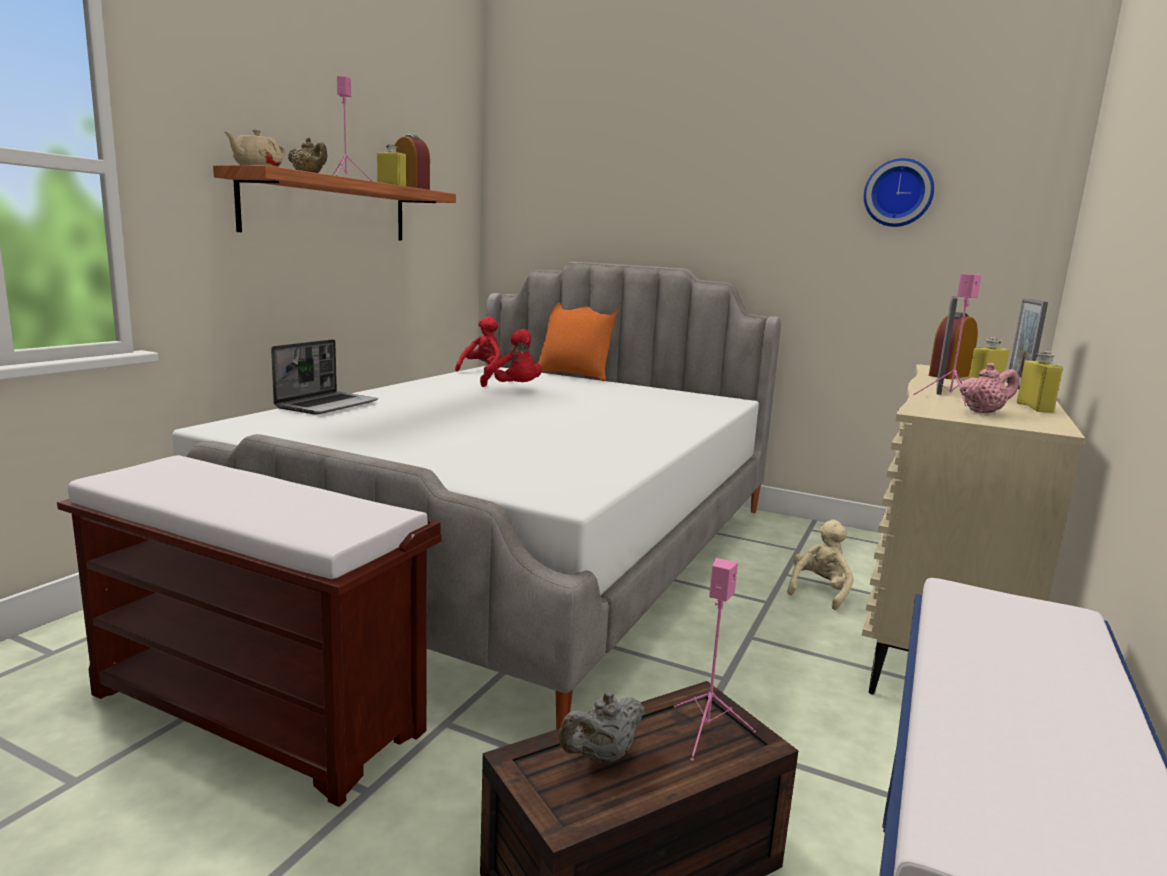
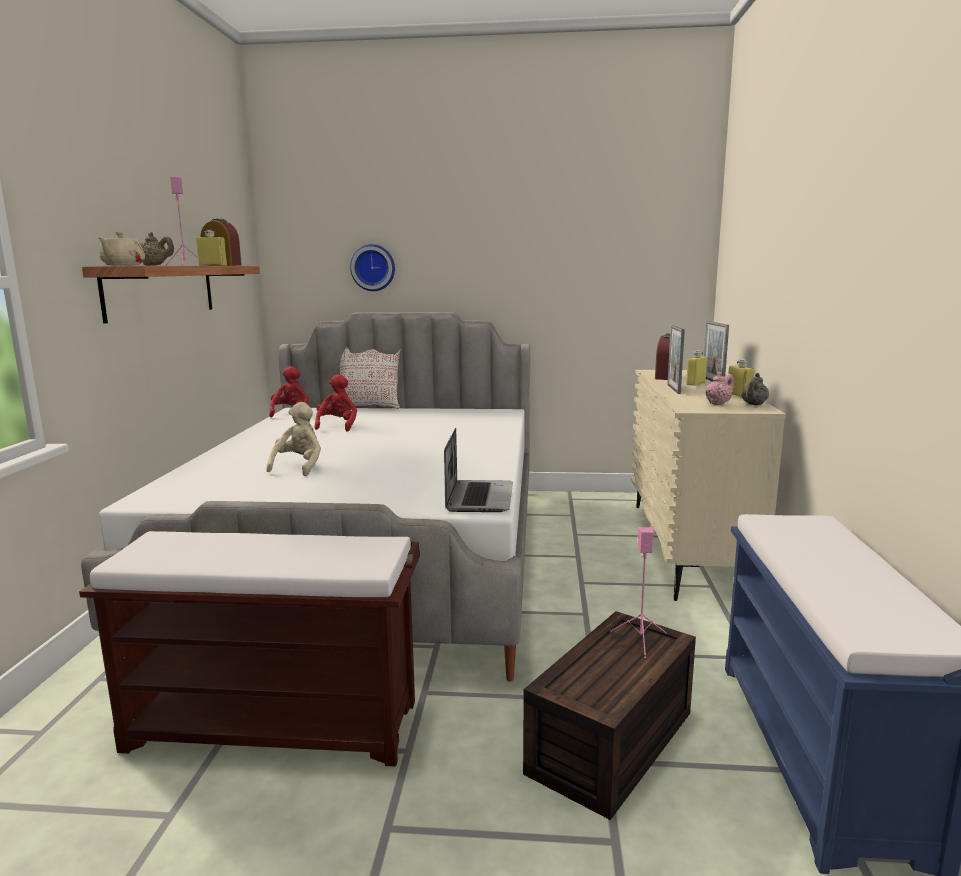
camera: 20 degrees left, 0 degrees up
(327, 405) = (203, 465): laptop -> laptop (479, 497)
(514, 389) = (337, 426): red plush toy -> red plush toy turned 105 degrees counterclockwise
(574, 376) = (369, 407): orange pillow -> white pillow
(601, 756) = (594, 670): grey teapot -> grey teapot (754, 405)
(819, 591) = (605, 541): beige plush toy -> beige plush toy (299, 467)
(898, 193) = (602, 247): wall clock -> wall clock (373, 267)
(950, 399) = (689, 396): pink speaker -> none

